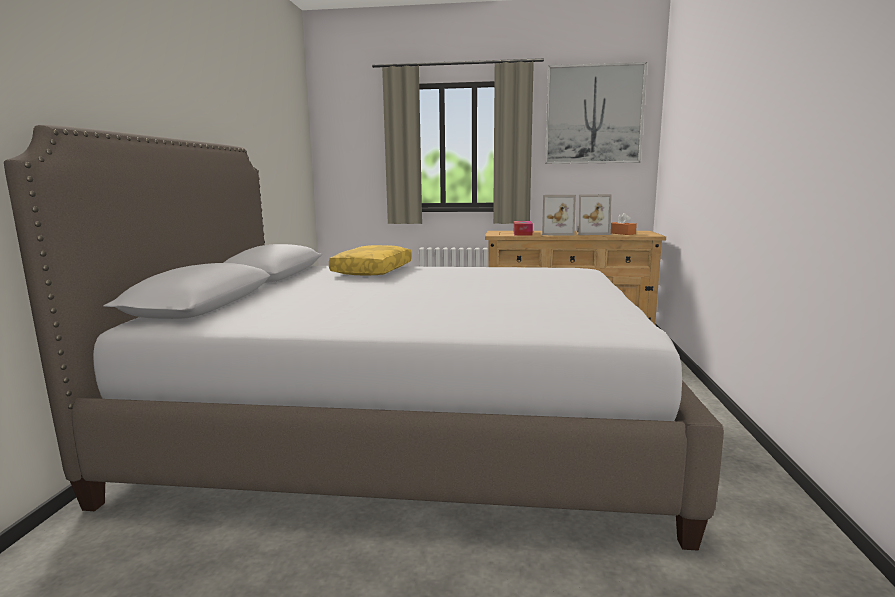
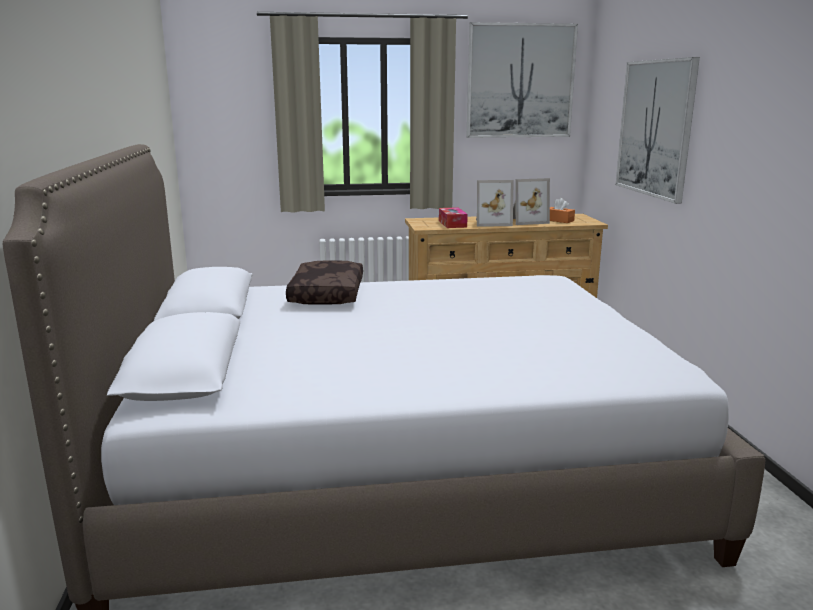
camera: 15 degrees left, 5 degrees up
(371, 270) = (325, 294): yellow pillow -> brown pillow
(701, 139) = (655, 128): none -> picture

